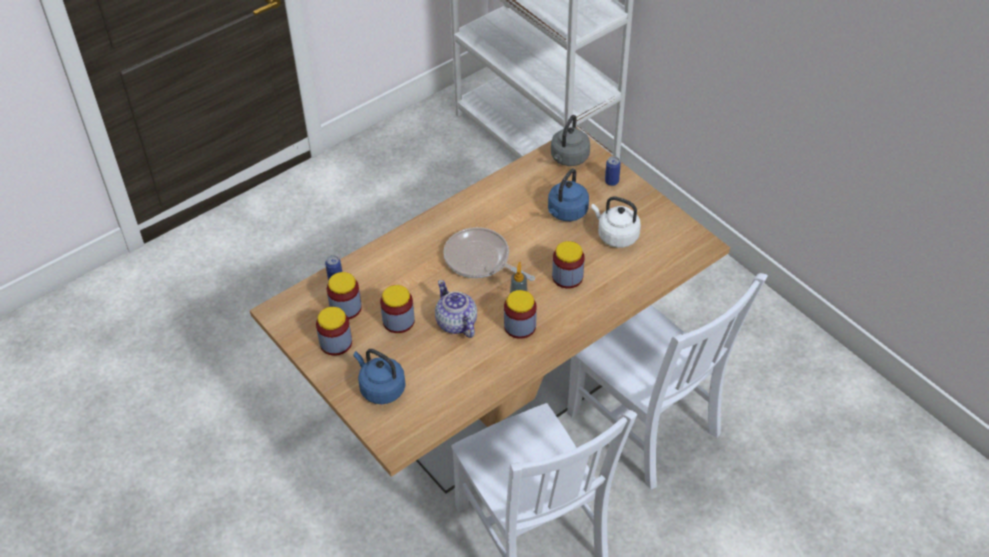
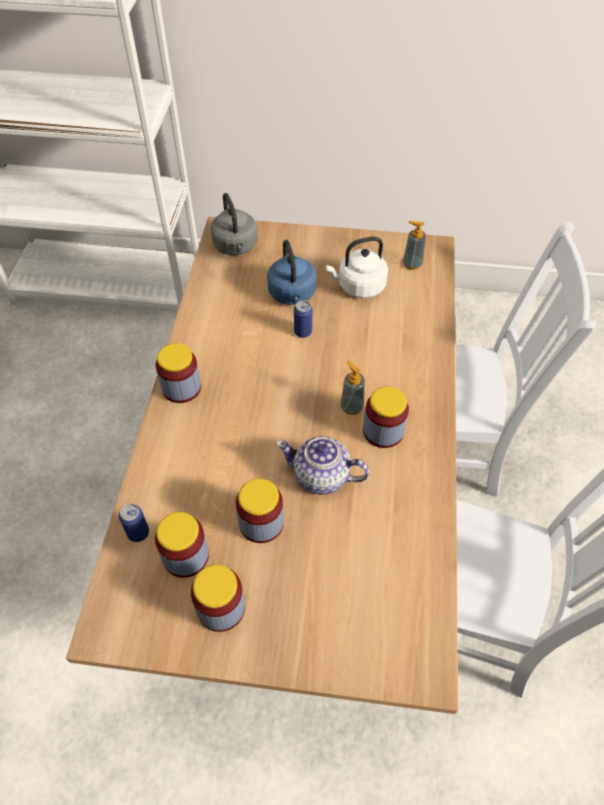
camera: 45 degrees left, 5 degrees up
(380, 388) = (331, 618): blue kettle -> none
(480, 260) = (268, 394): frying pan -> none
(567, 277) = (365, 352): jar -> jar (181, 388)
(611, 181) = (297, 243): can -> can (303, 332)
(672, 245) = (412, 264): none -> soap dispenser

